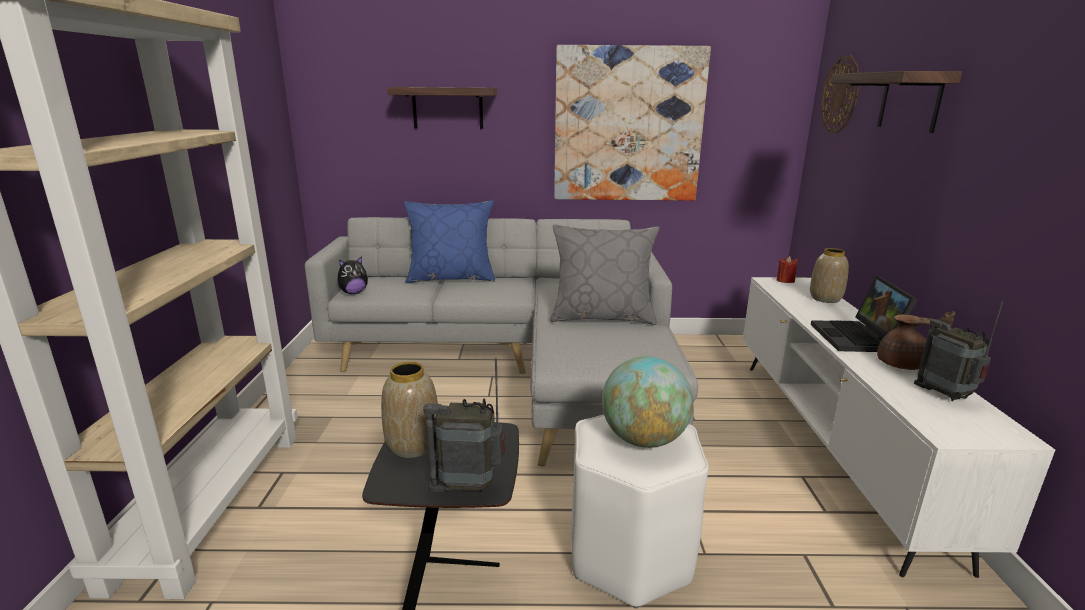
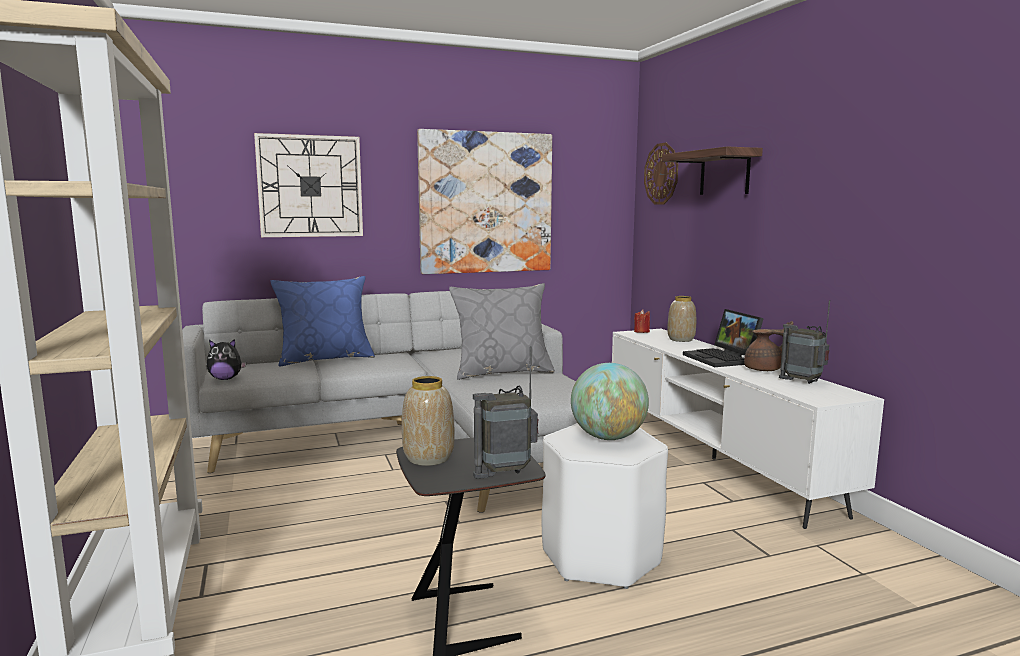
camera: 20 degrees left, 10 degrees down
(353, 293) = (226, 379): plush toy -> plush toy turned 45 degrees clockwise
(447, 108) = (310, 186): shelf -> wall clock

